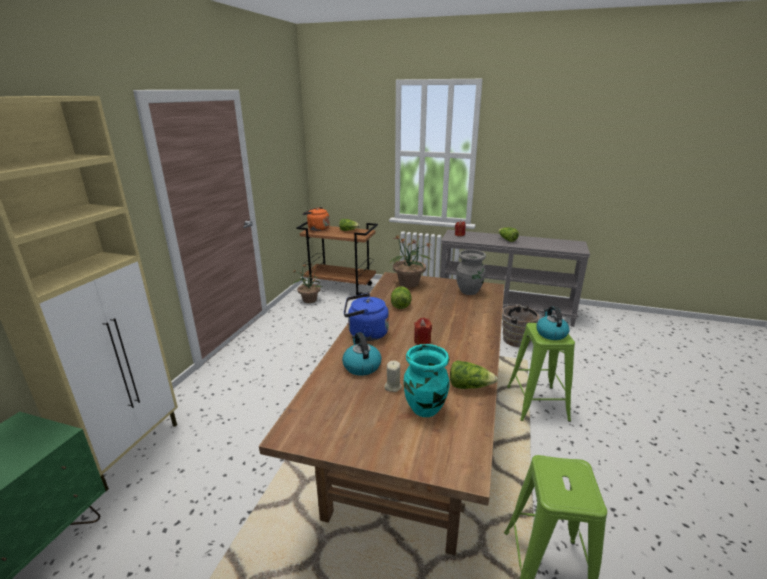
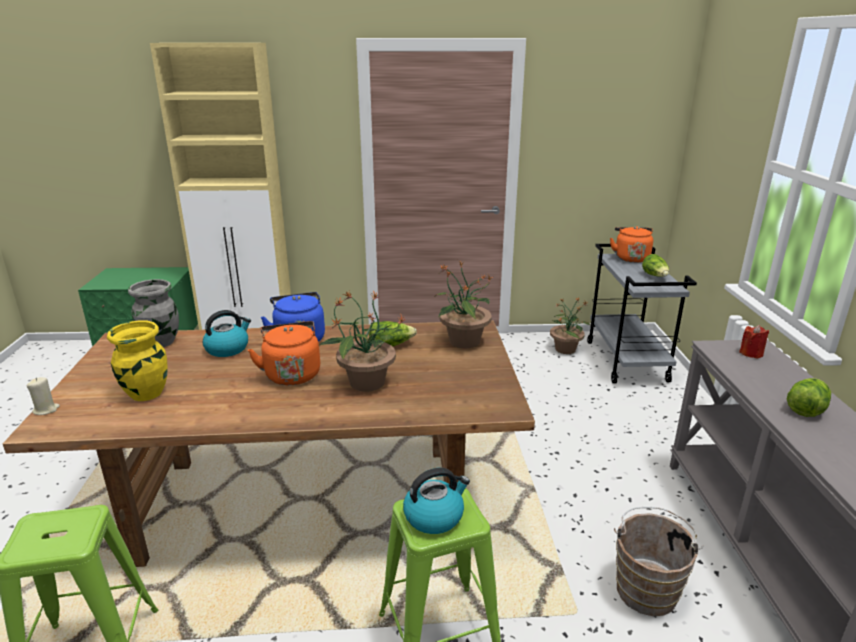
camera: 70 degrees right, 0 degrees up
(341, 288) = (627, 361): brown cart -> grey cart
(393, 386) = (188, 371): beige candle -> beige candle (46, 410)
(422, 341) = (292, 373): red candle -> orange kettle
(425, 409) = (146, 394): turquoise vase -> yellow vase
(447, 318) = (365, 382): none -> potted plant
(469, 291) = (472, 390): grey vase -> grey vase (161, 342)
(469, 386) = (190, 415): lettuce -> none

